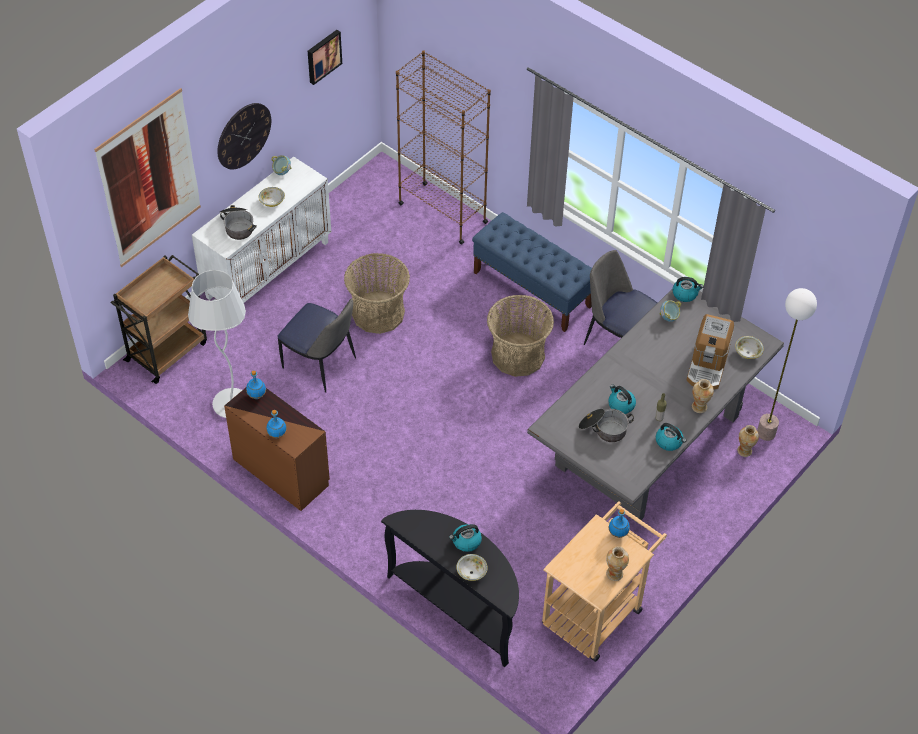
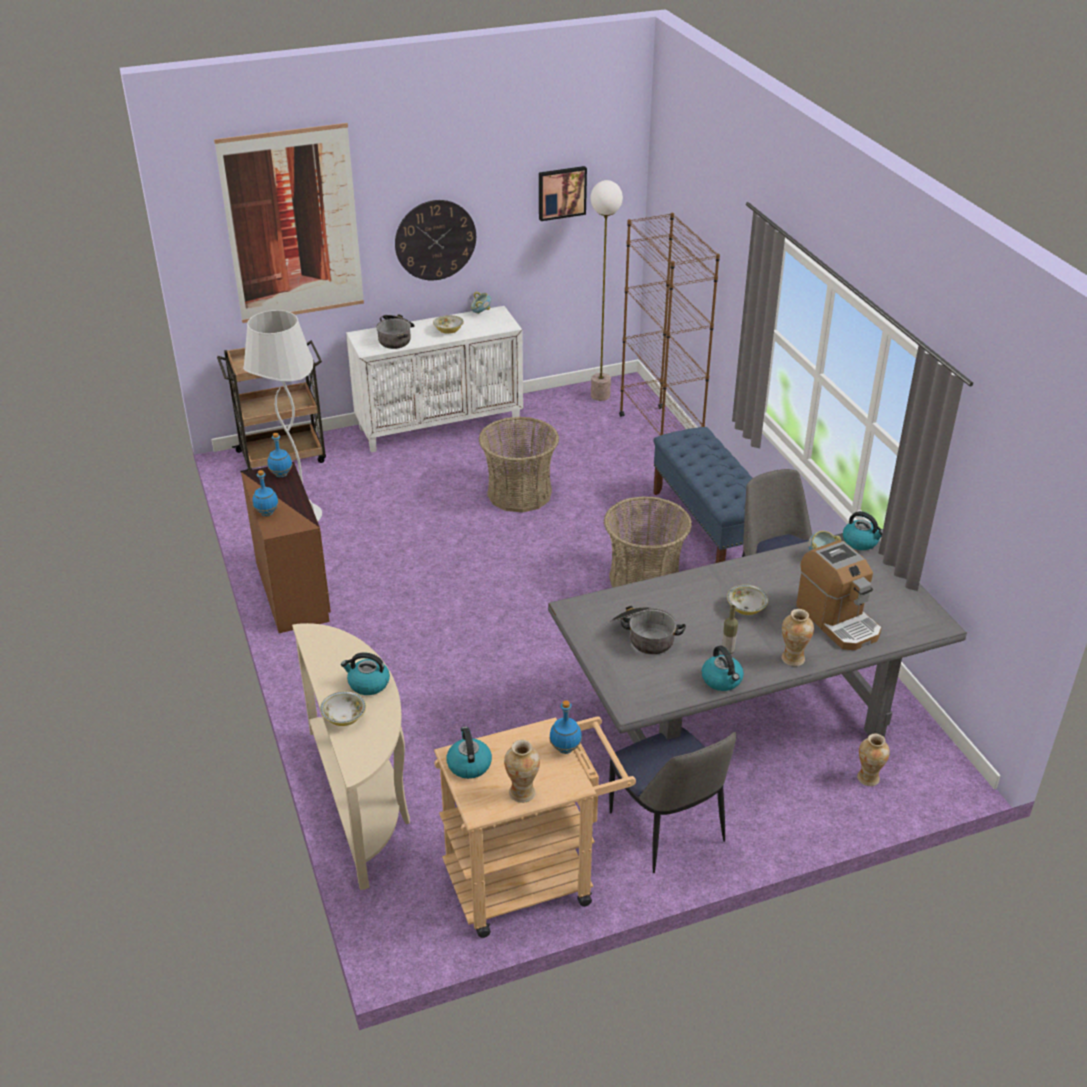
camera: 30 degrees right, 15 degrees down
(321, 365) = (420, 516): chair -> chair (667, 830)
(458, 607) = (363, 799): black console table -> beige console table
(621, 405) = (687, 620): kettle -> kettle (469, 764)
(707, 365) = (838, 620): coffee machine -> coffee machine turned 75 degrees counterclockwise
(748, 353) = (905, 626): bowl -> bowl (746, 608)
(766, 433) = (913, 770): floor lamp -> floor lamp (600, 396)

